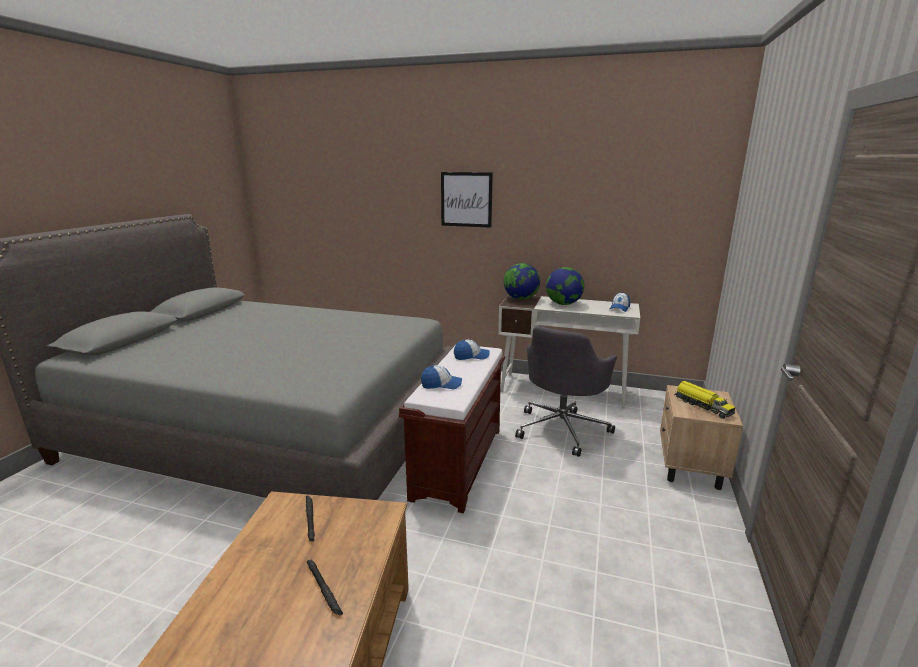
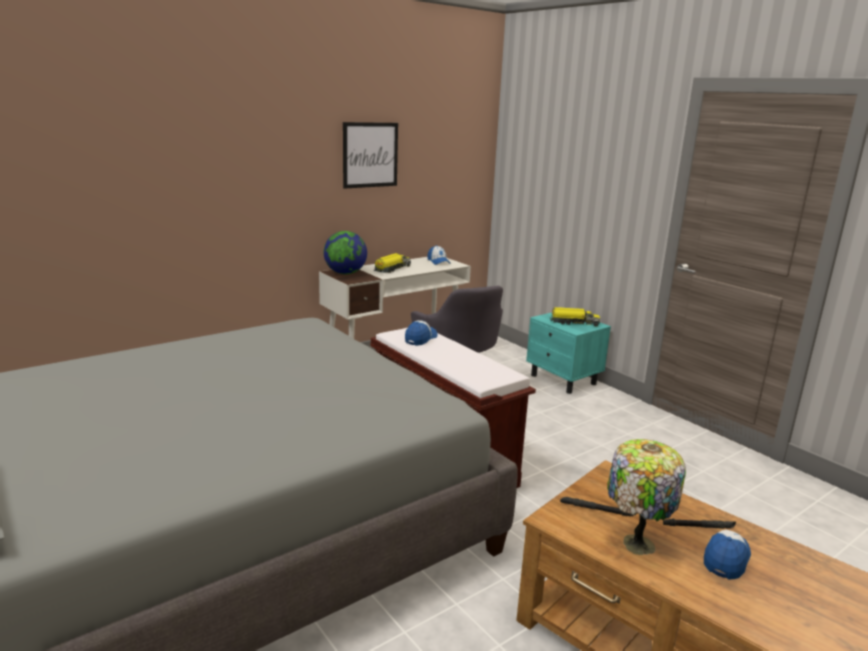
camera: 55 degrees left, 0 degrees up
(268, 555) = (636, 543): none -> table lamp
(441, 384) = (467, 368): cap -> cap (726, 559)
(466, 199) = (256, 158): picture -> picture (370, 155)
(563, 304) = (392, 269): globe -> toy truck
(690, 468) = (563, 380): beige nightstand -> turquoise nightstand

